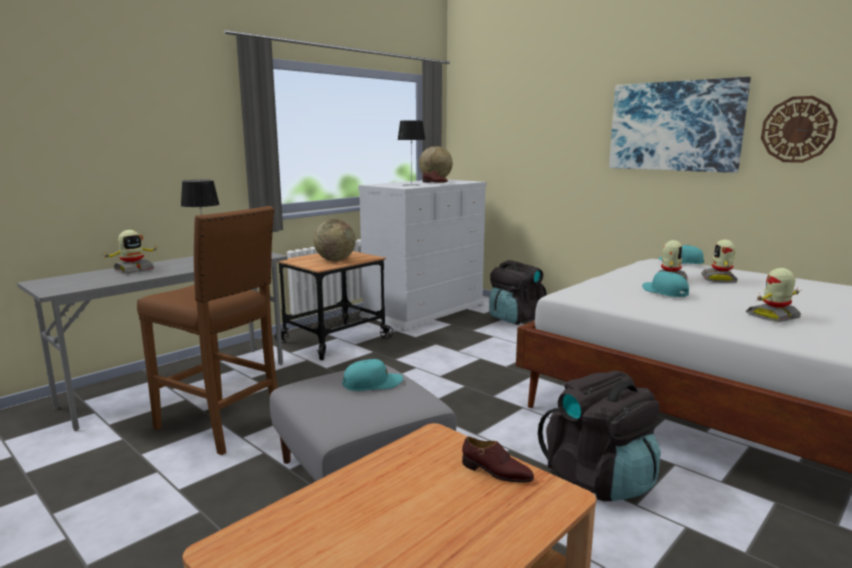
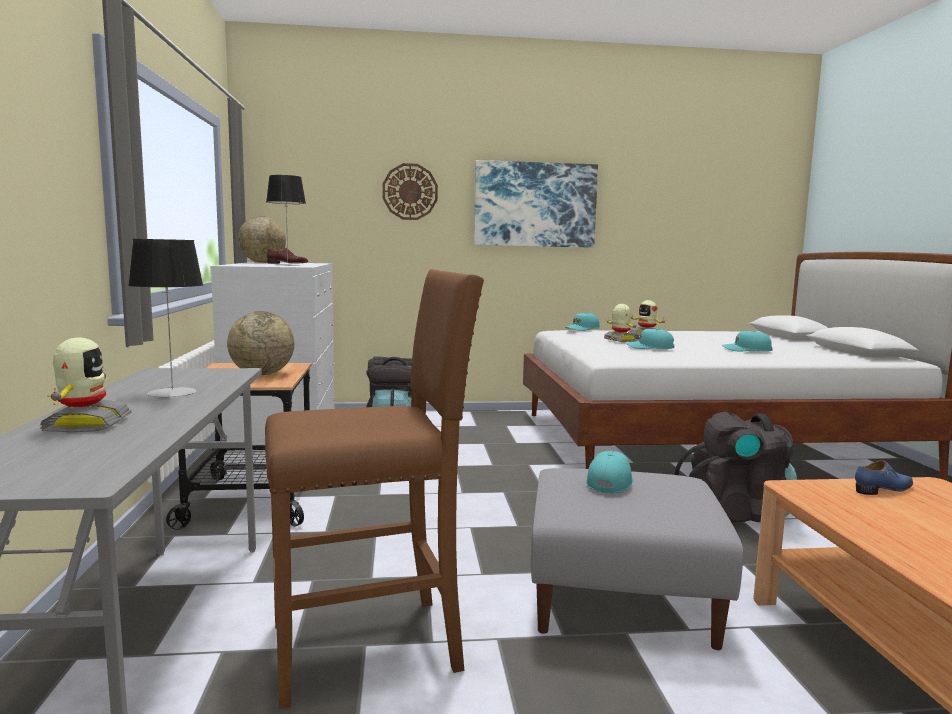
camera: 50 degrees left, 5 degrees down
(496, 472) = (884, 489): brown shoe -> blue shoe
(773, 316) = (746, 350): toy robot -> turquoise cap
(798, 129) = (633, 211): wall clock -> wall clock (410, 192)

